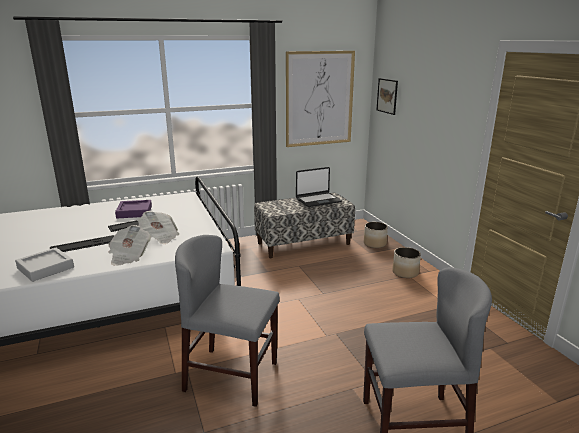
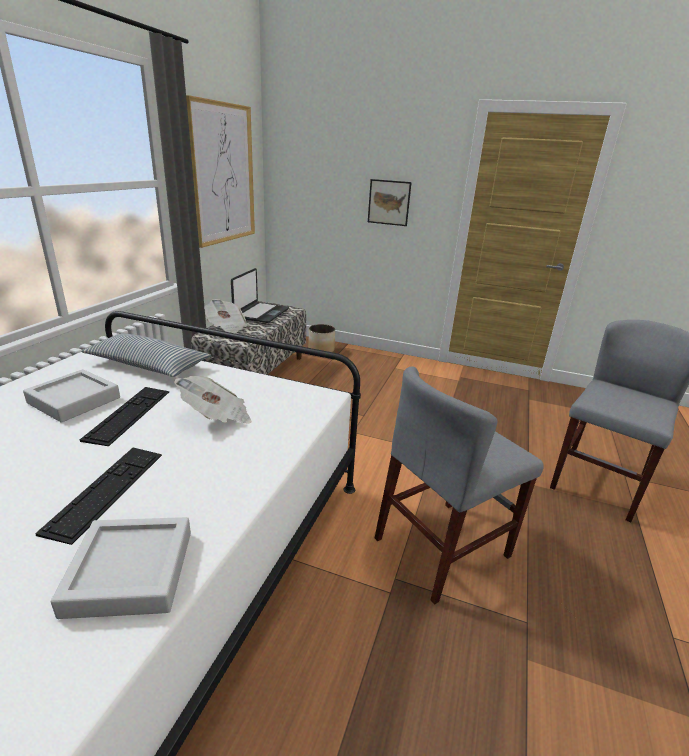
camera: 50 degrees left, 5 degrees up
(129, 256) = (240, 463): newspaper -> newspaper (226, 327)
(134, 212) = (74, 400): purple tray -> grey tray
(183, 207) = (148, 365): none -> pillow
(387, 96) = (298, 170): picture -> picture (389, 202)
(405, 272) = (388, 366): planter -> none

